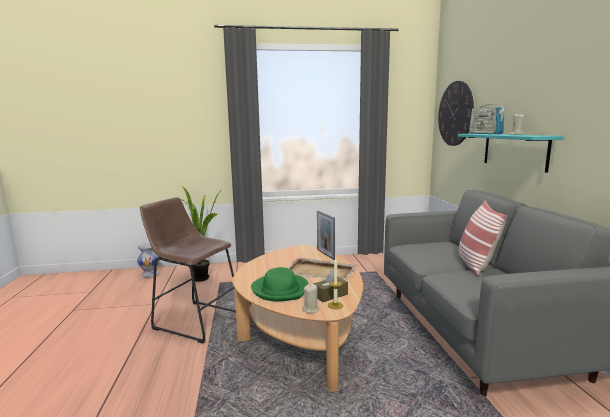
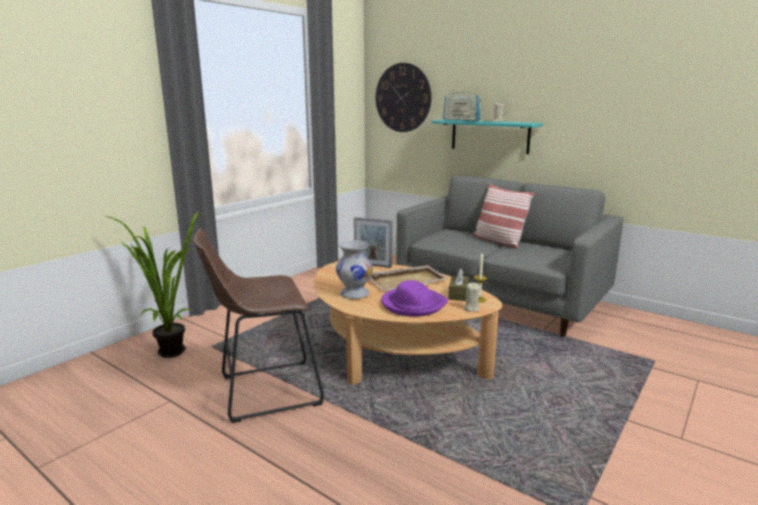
camera: 45 degrees left, 5 degrees up
(150, 274) = (72, 376): white vase -> white vase (354, 294)
(280, 289) = (413, 304): green hat -> purple hat

